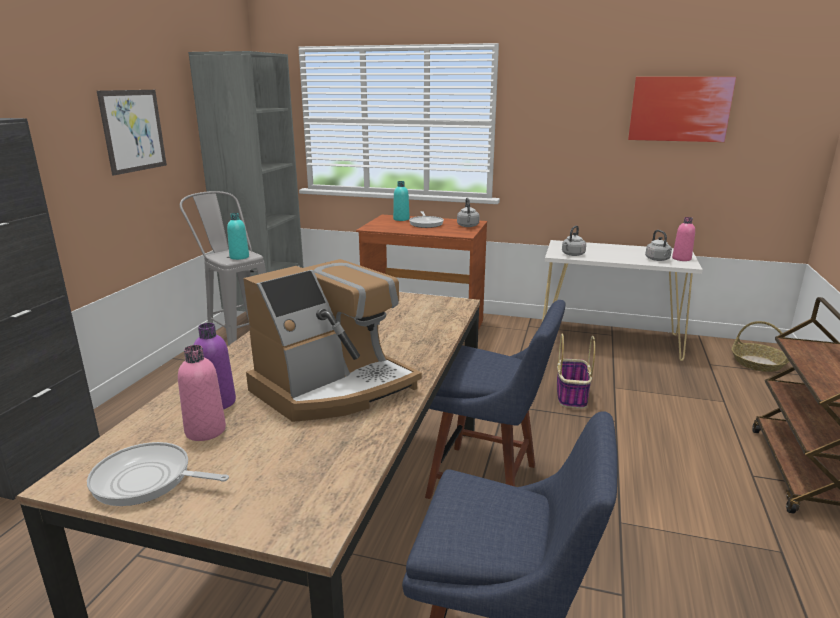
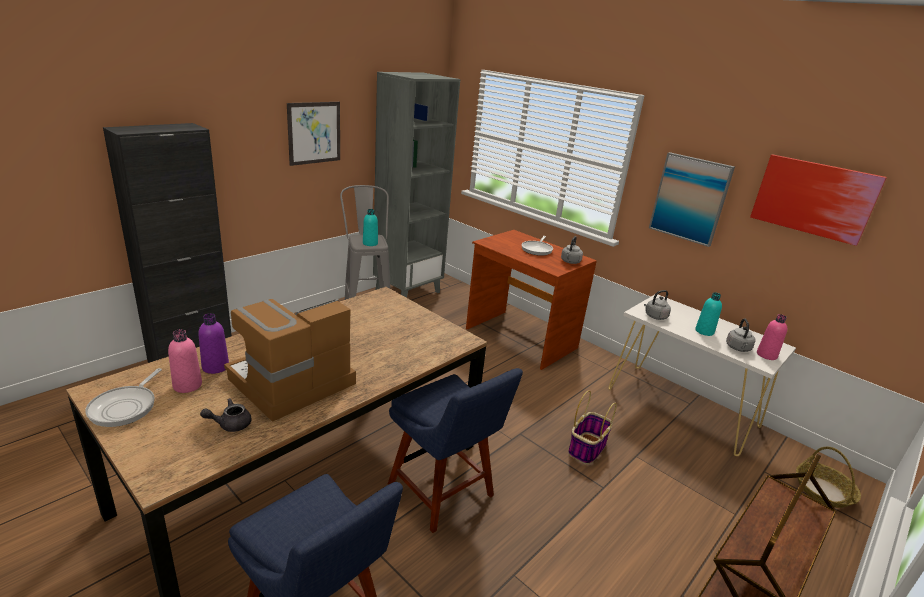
camera: 25 degrees right, 5 degrees up
(147, 480) = (125, 407): frying pan -> frying pan turned 120 degrees counterclockwise
(318, 446) = (230, 424): none -> grey teapot
(334, 388) = (291, 383): coffee machine -> coffee machine turned 150 degrees clockwise
(401, 219) = (522, 239): turquoise bottle -> turquoise bottle (704, 331)
(566, 136) = (690, 198): none -> picture

